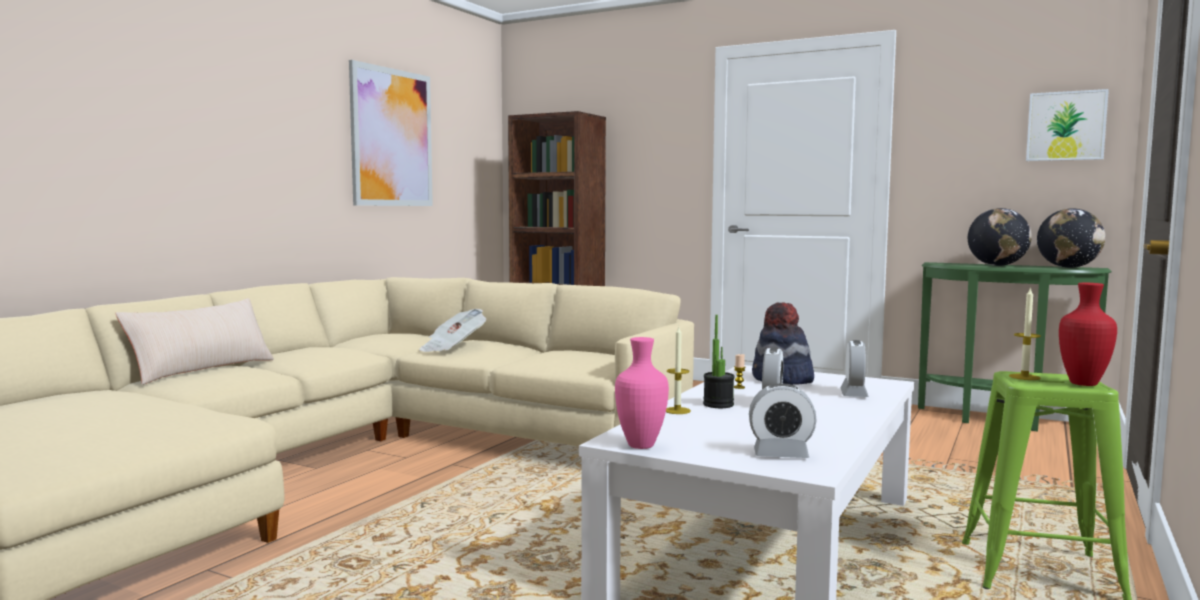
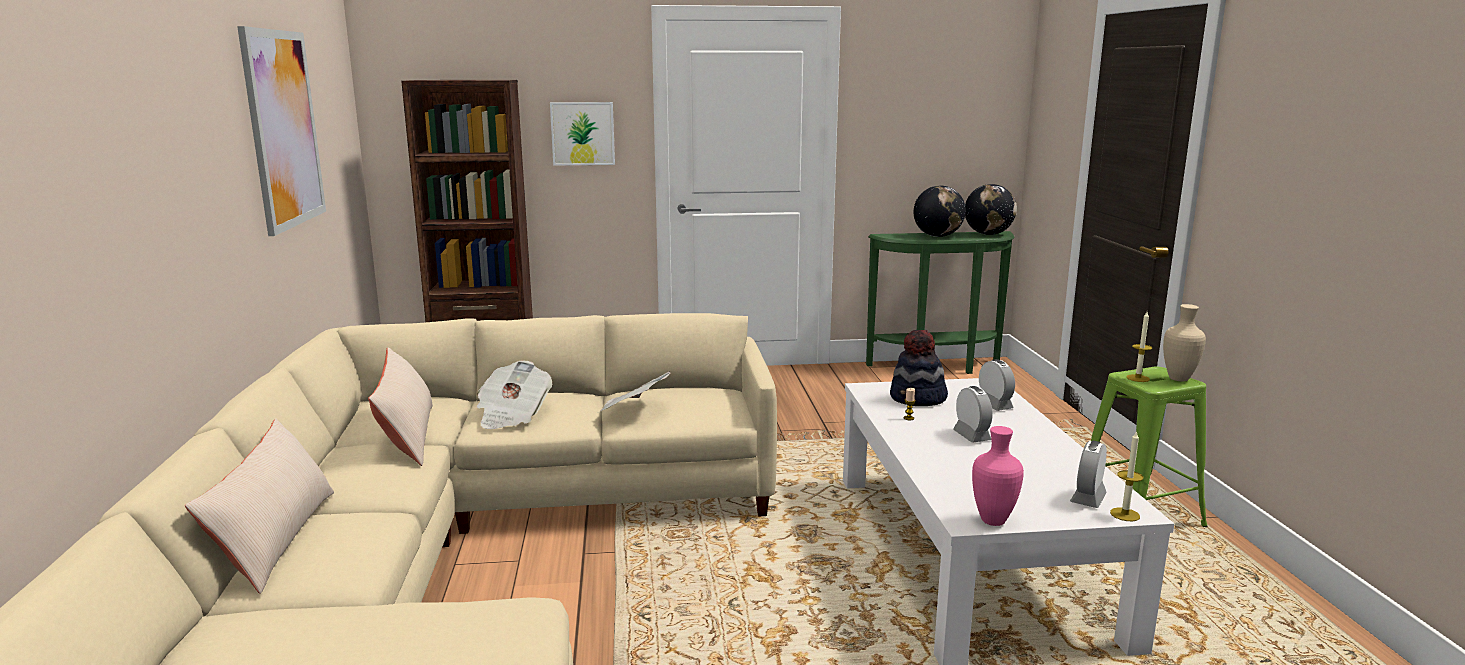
camera: 35 degrees left, 10 degrees up
(371, 347) = (407, 435): none -> beige pillow
(535, 358) = (634, 411): none -> newspaper
(677, 410) = (928, 465): candle -> candle (1125, 514)
(718, 404) = (939, 447): potted plant -> none
(781, 454) = (1088, 498): alarm clock -> alarm clock turned 150 degrees clockwise
(1066, 126) = (980, 109): picture -> picture (583, 133)
(1082, 384) = (1178, 379): red vase -> beige vase

